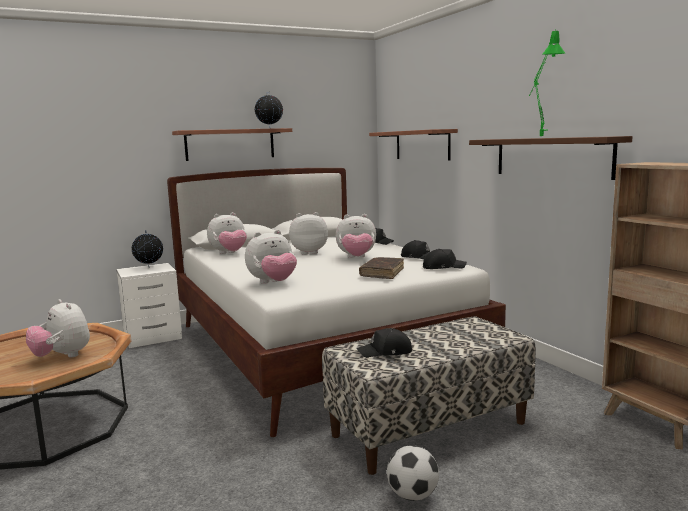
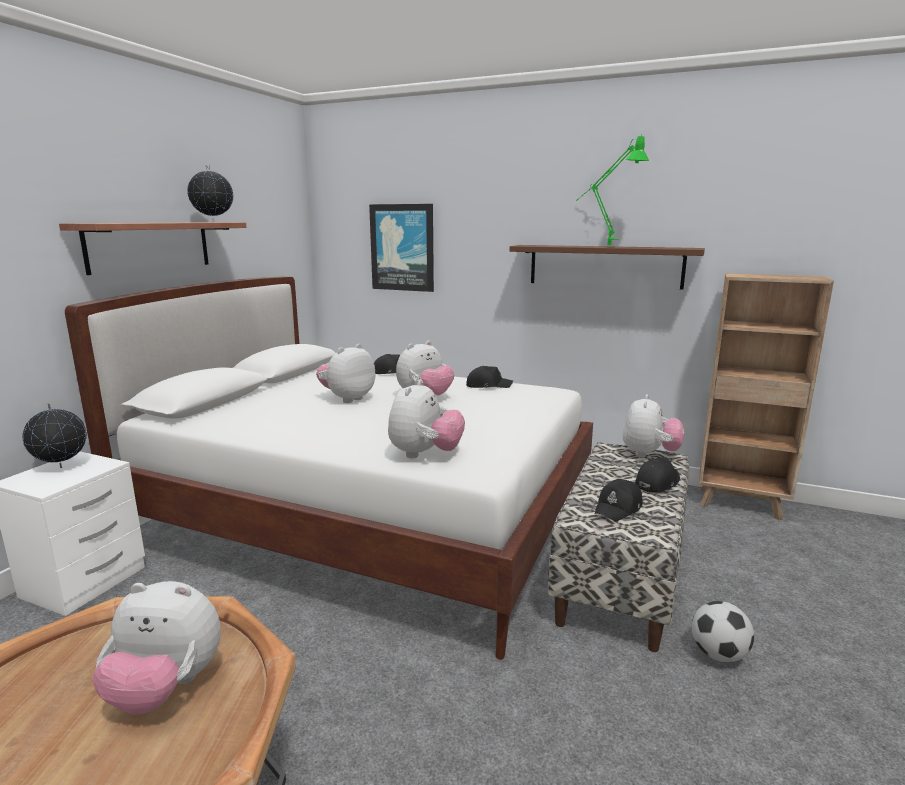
camera: 40 degrees left, 5 degrees up
(229, 253) = (233, 419): plush toy -> plush toy (649, 454)
(382, 273) = (507, 413): brown book -> none
(422, 145) = (402, 247): shelf -> picture
(443, 267) = (543, 394): black cap -> black cap (657, 482)

